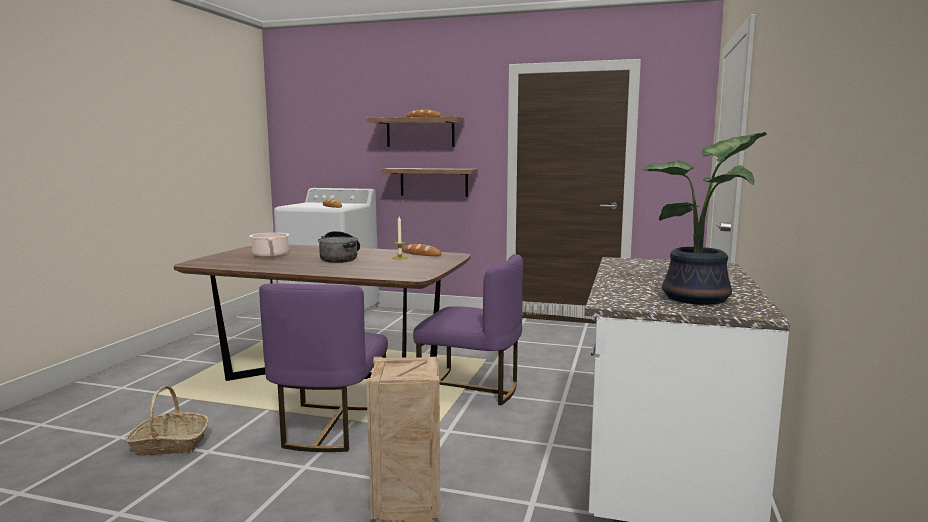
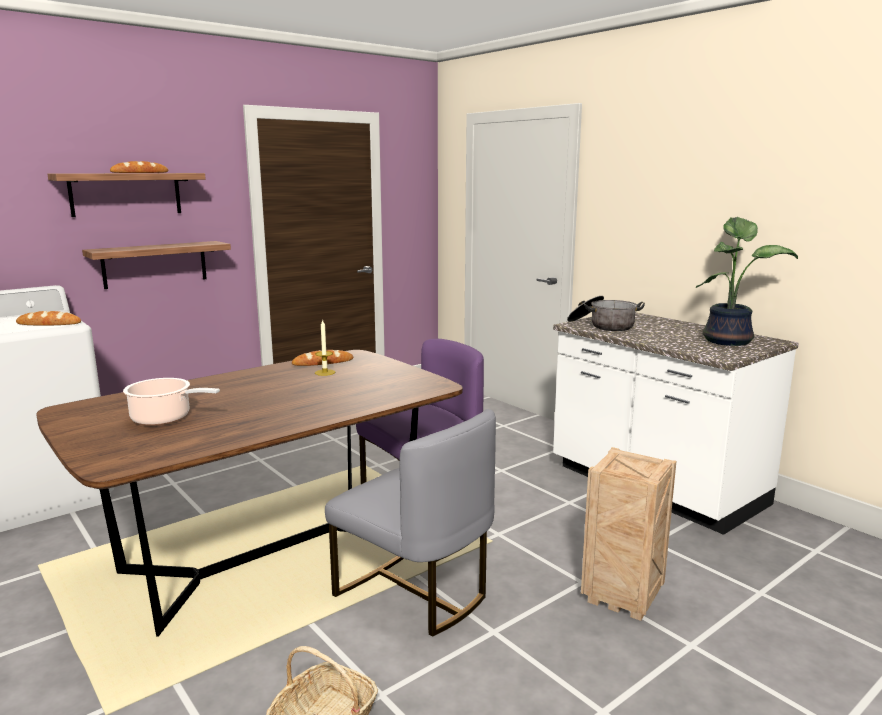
camera: 55 degrees left, 5 degrees up
(329, 427) = (415, 593): purple chair -> grey chair
(340, 258) = (268, 392): cooking pot -> cooking pot (602, 326)

